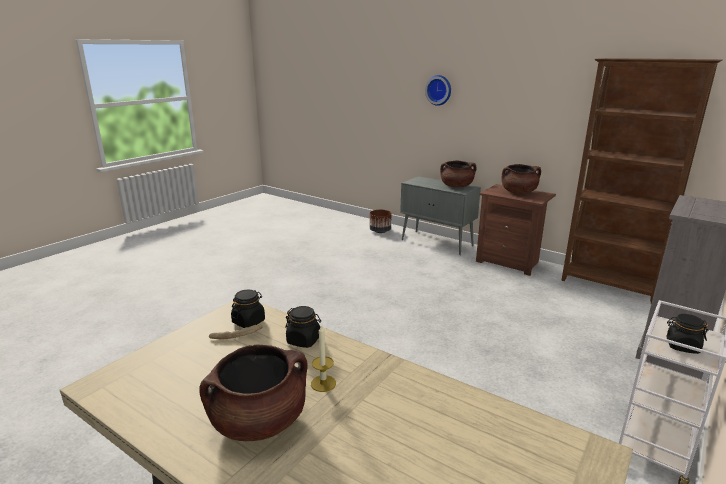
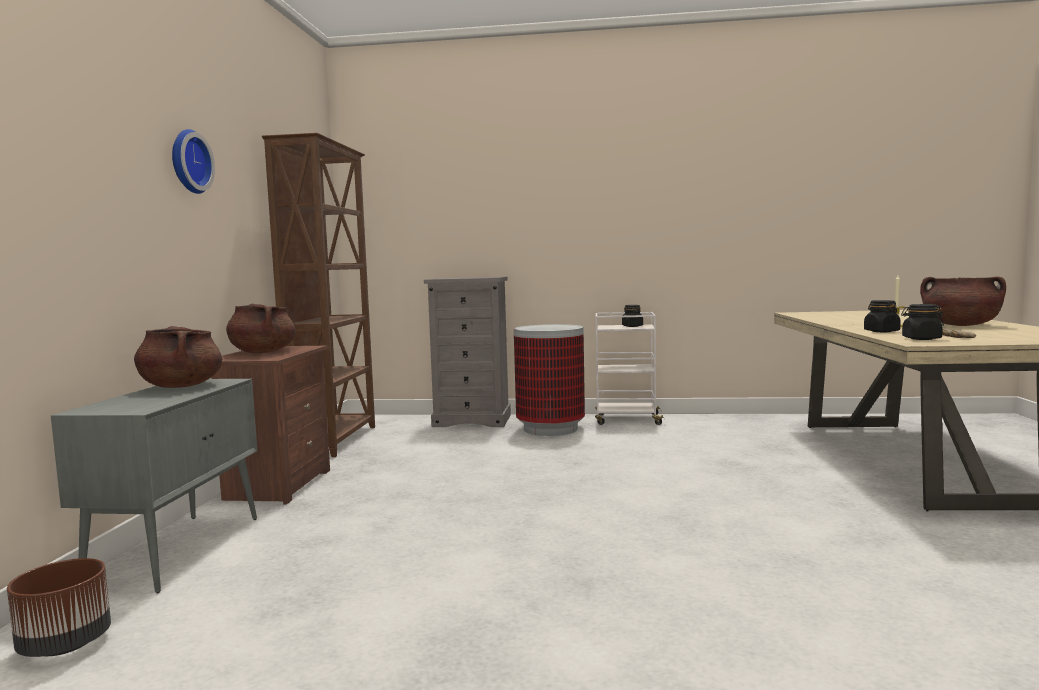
camera: 120 degrees left, 15 degrees down
(439, 90) = (50, 153): wall clock -> wall clock (188, 162)
(617, 380) = (550, 429): none -> trash can

